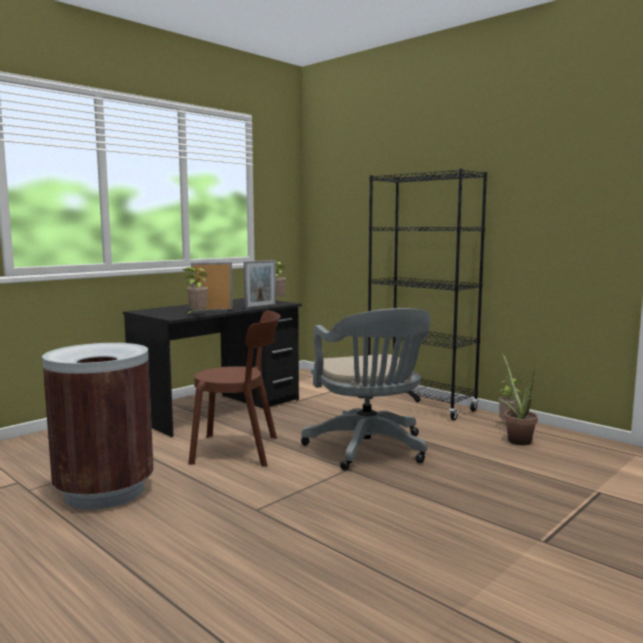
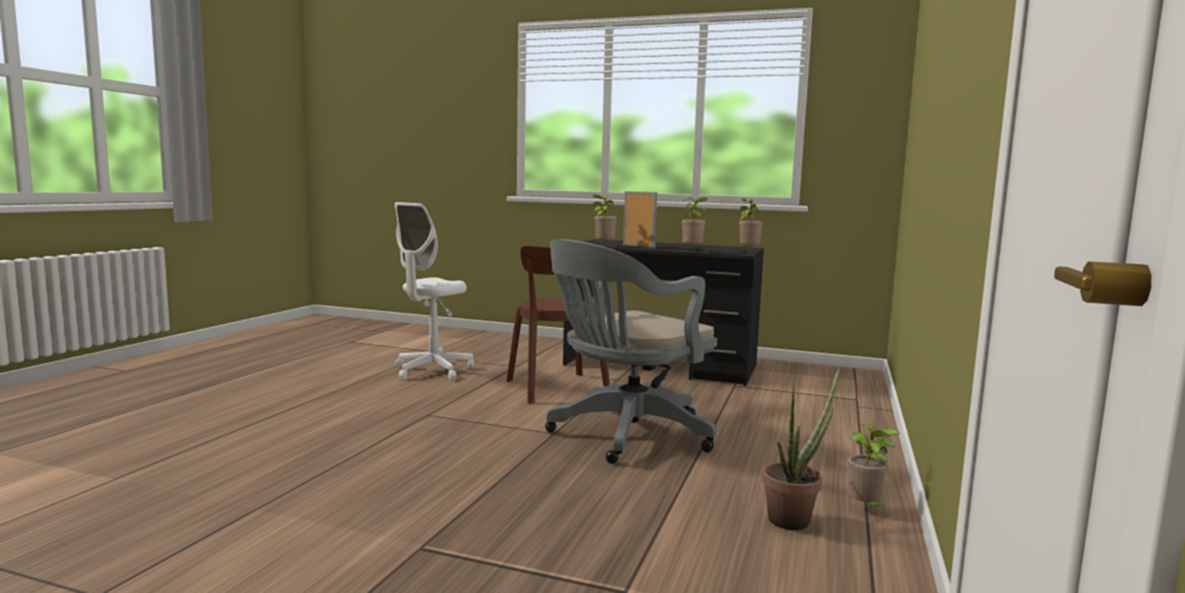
camera: 65 degrees right, 0 degrees up
(104, 491) = (432, 371): brown trash can -> white office chair
(260, 307) = (693, 251): picture frame -> potted plant
(420, 405) = (850, 443): black bookcase -> none

